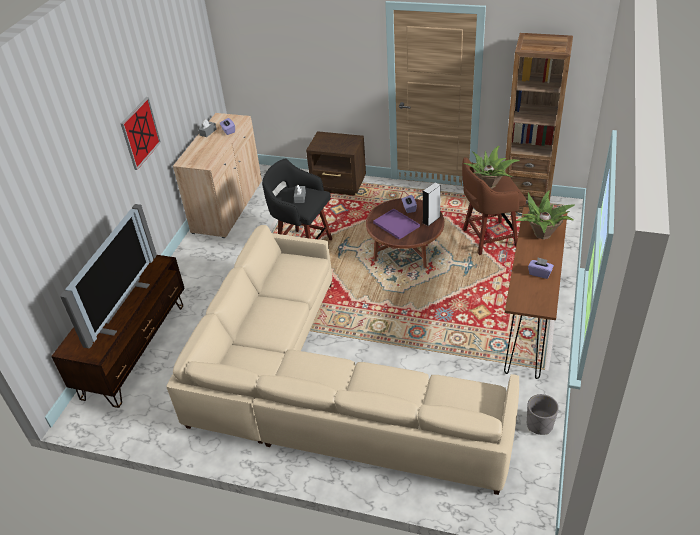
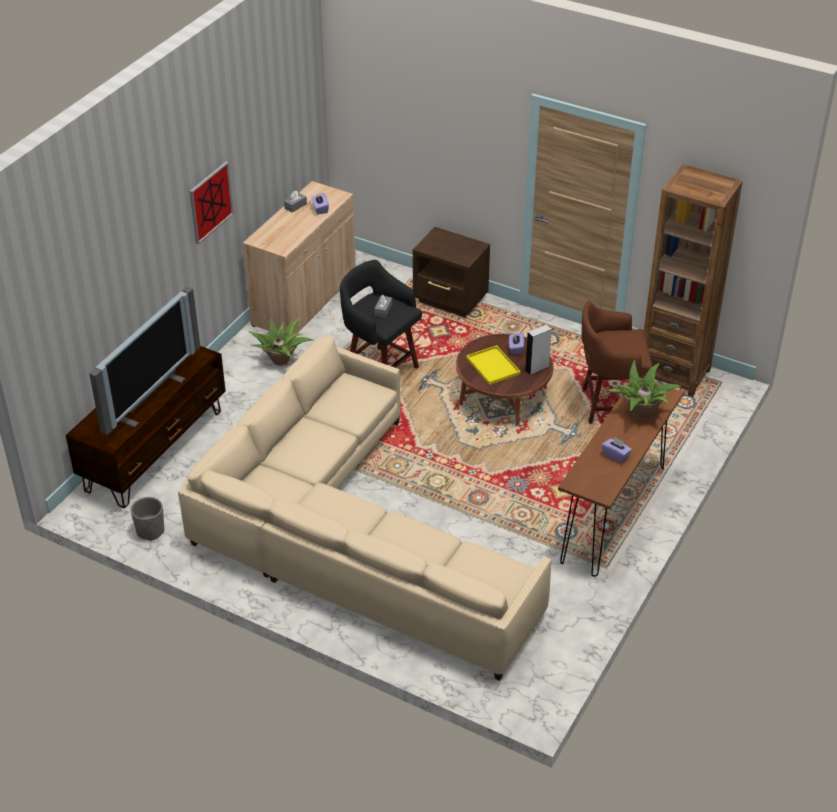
camera: 10 degrees right, 0 degrees up
(395, 224) = (492, 365): purple tray -> yellow tray
(489, 184) = (614, 339): potted plant -> potted plant (281, 360)
(539, 425) = (574, 624): grey planter -> grey planter (150, 531)

